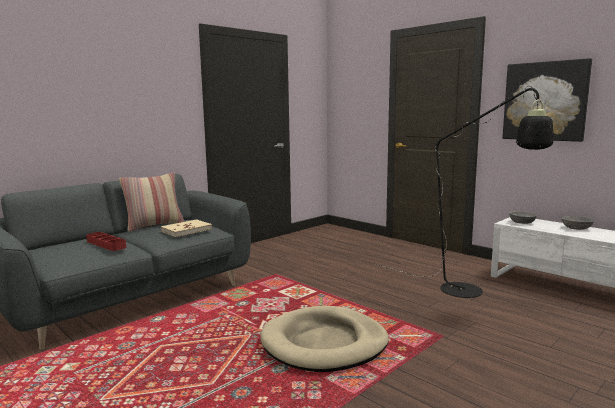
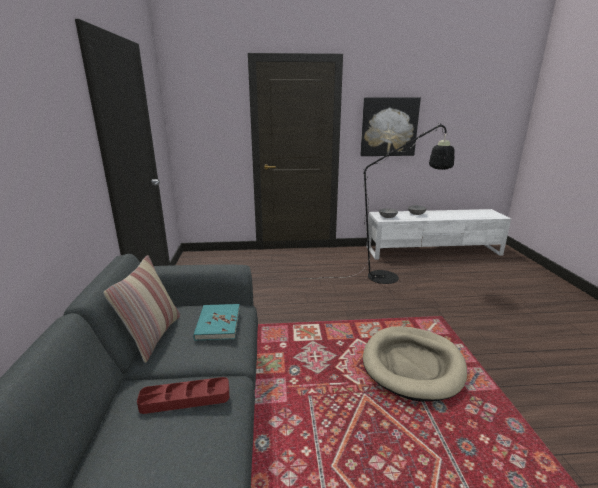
camera: 50 degrees left, 10 degrees up
(186, 230) = (218, 324): beige book -> turquoise book

